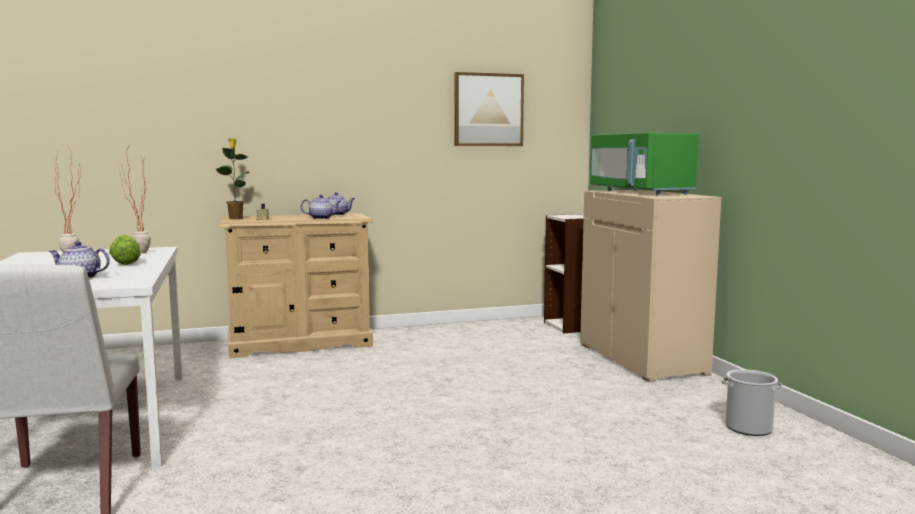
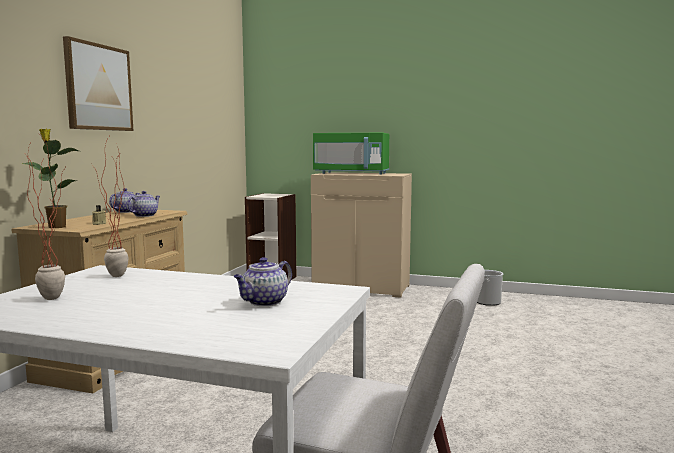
camera: 55 degrees left, 0 degrees up
(126, 263) = (191, 284): lettuce -> none
(488, 110) = (199, 108): picture -> picture (98, 87)

